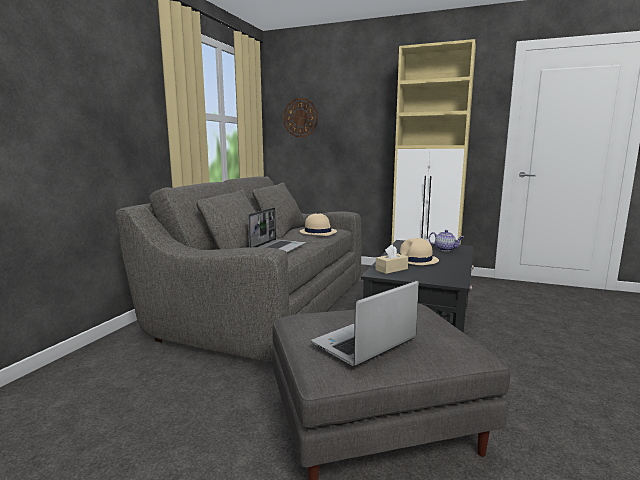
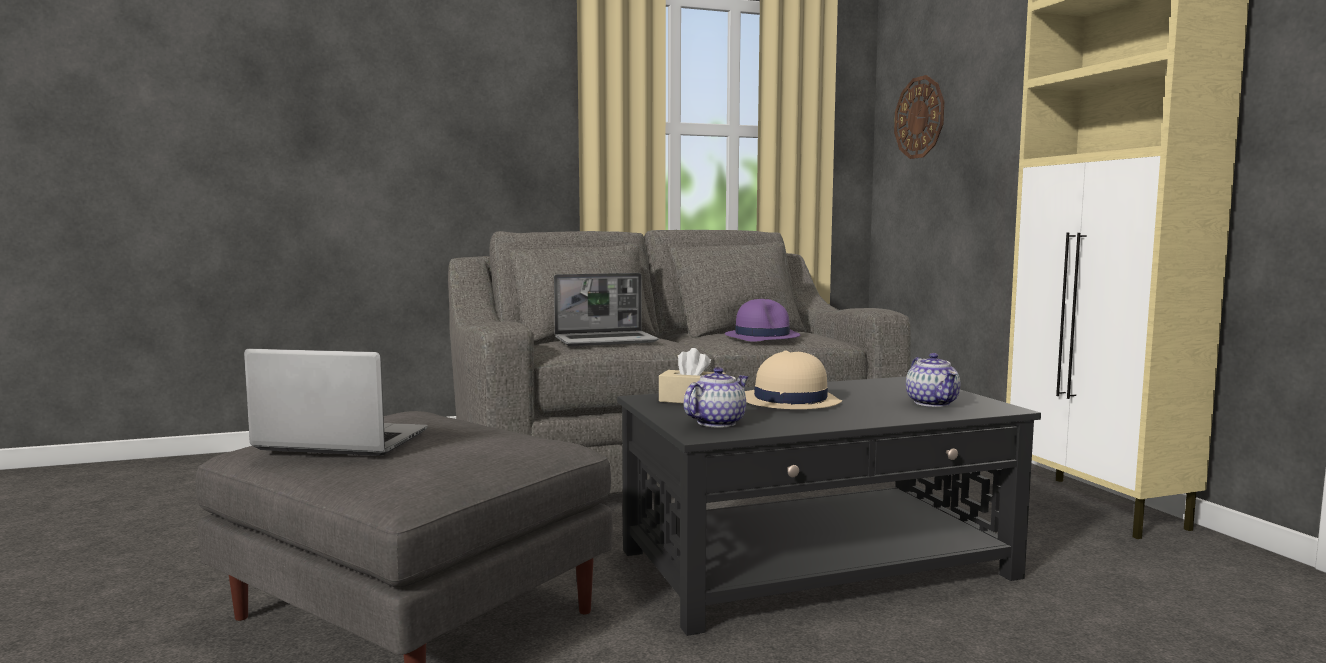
camera: 50 degrees right, 5 degrees down
(317, 232) = (762, 336): beige hat -> purple hat
(438, 276) = (716, 422): none -> teapot

